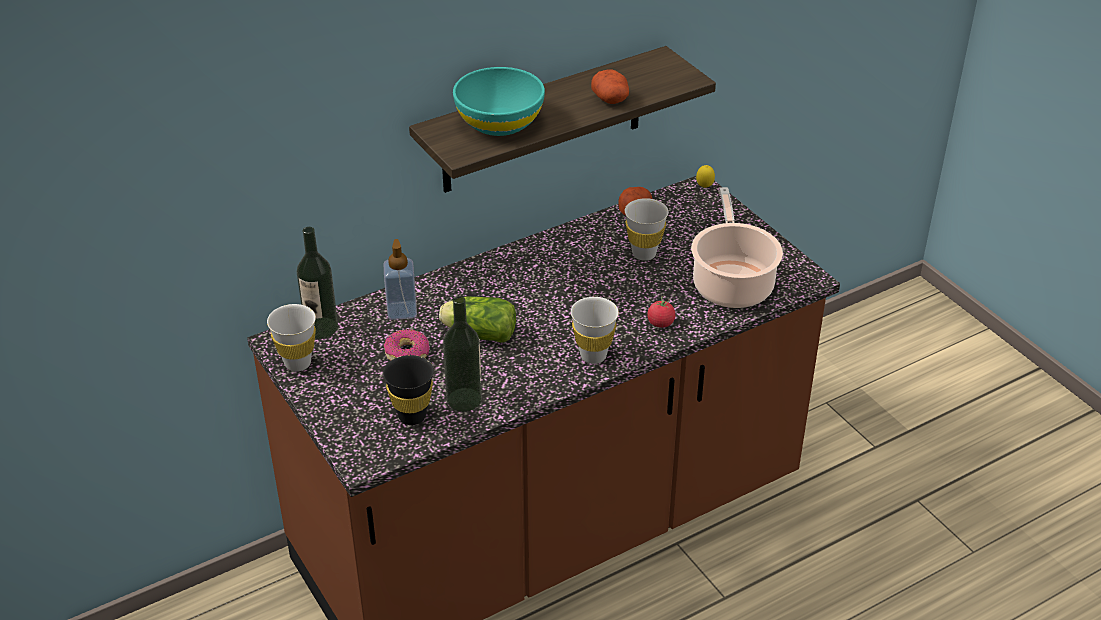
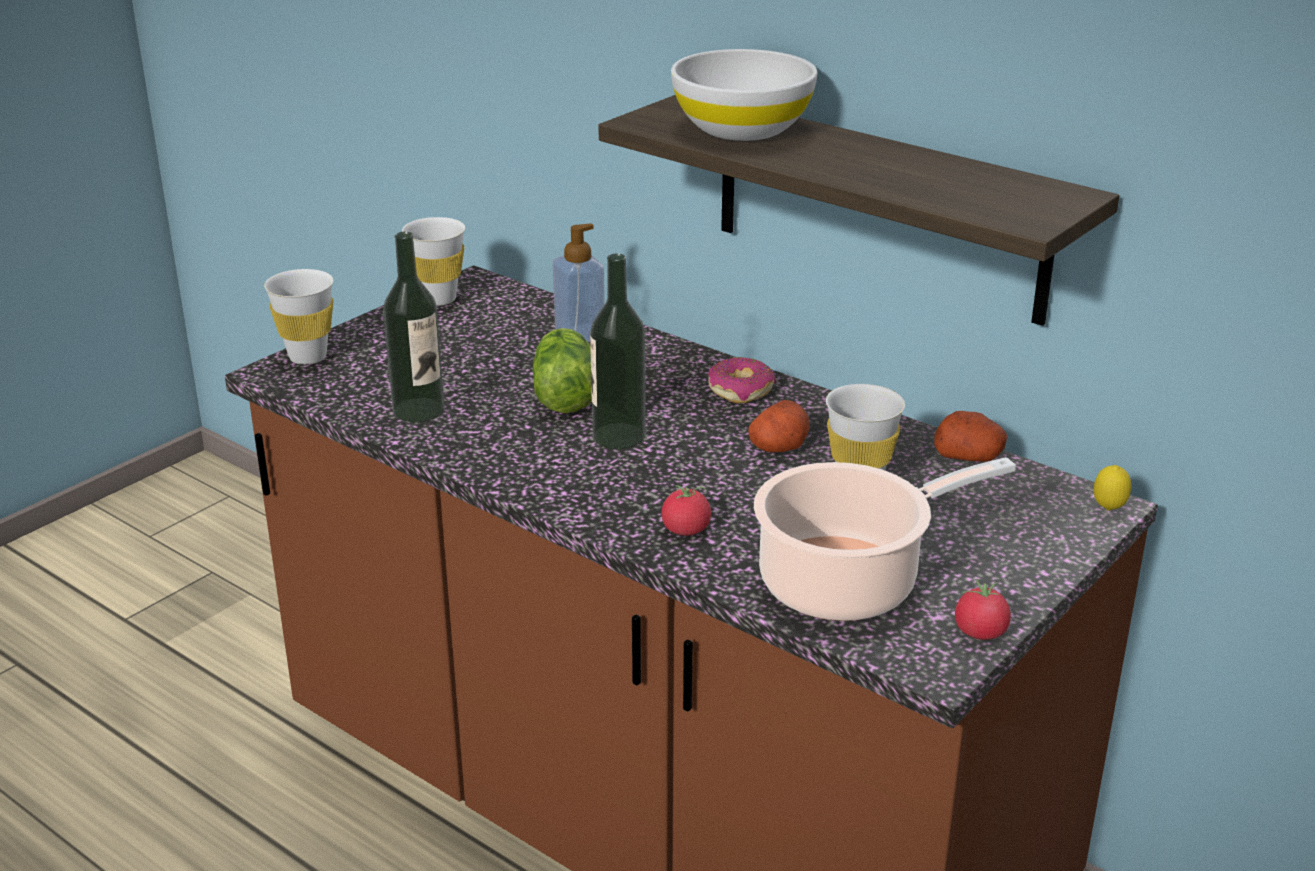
camera: 70 degrees right, 10 degrees down
(321, 328) = (514, 297): bottle -> bottle (619, 436)
(407, 353) = (495, 356): donut -> donut (741, 390)
(412, 416) = (369, 383): black cup -> none
(500, 123) = (742, 129): turquoise bowl -> white bowl
(593, 356) = (567, 486): white cup -> white cup (308, 357)
(611, 99) = (890, 179): potato -> potato (779, 447)
(788, 257) = (980, 633): none -> tomato

